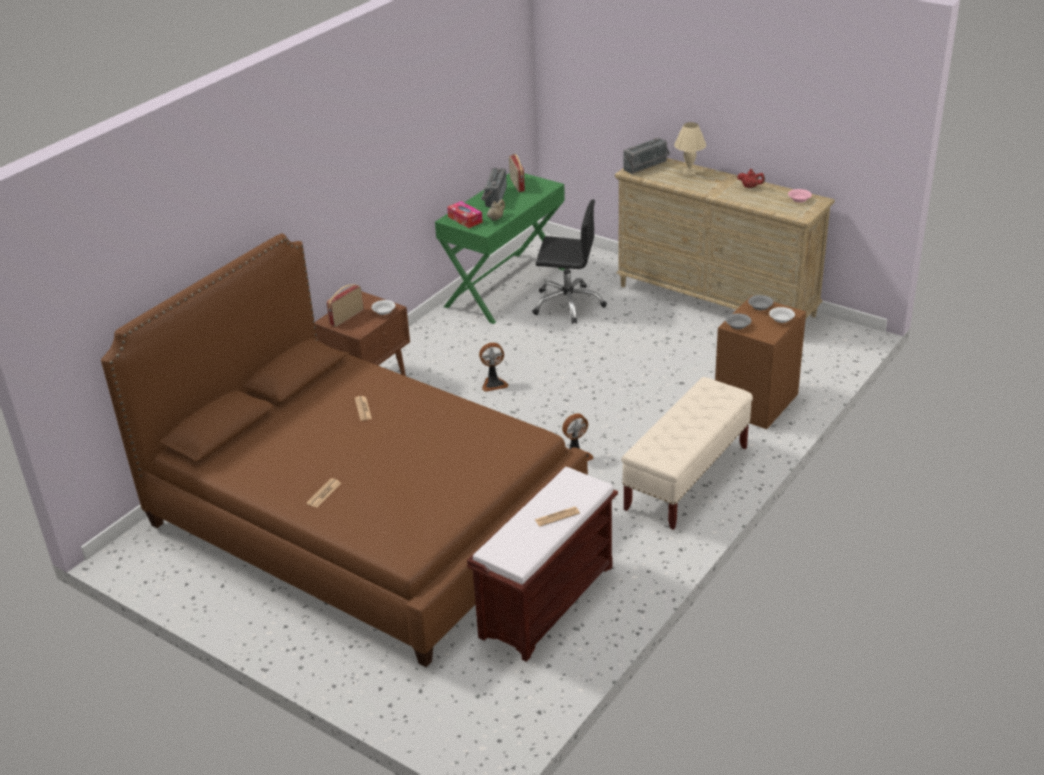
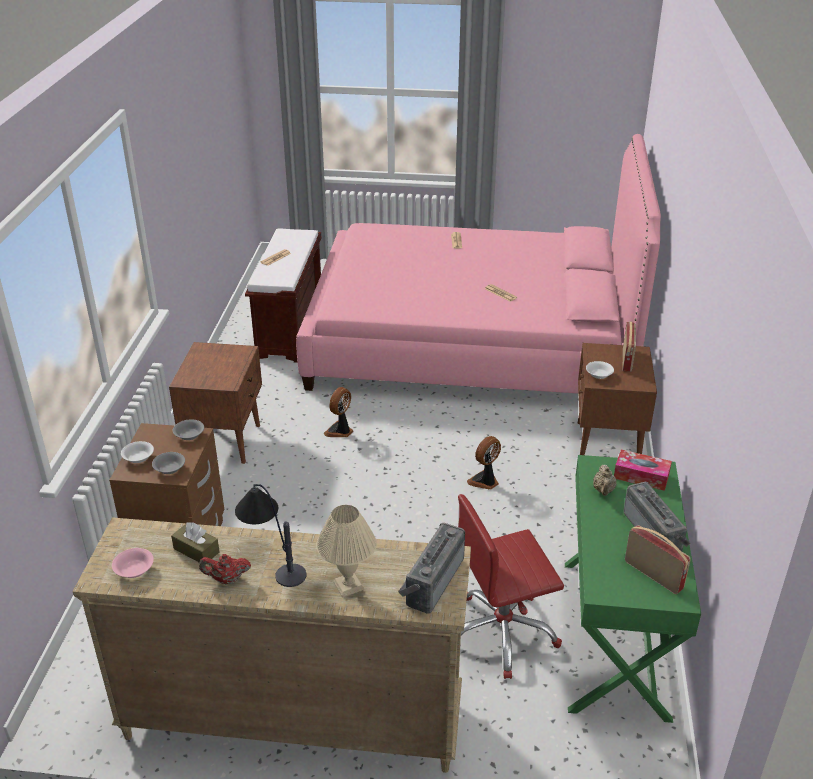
camera: 150 degrees right, 0 degrees up
(364, 517) = (472, 340): brown bed -> pink bed
(568, 304) = (502, 633): black office chair -> red office chair
(686, 478) = (225, 441): beige bench -> brown nightstand
(722, 189) = (271, 559): none -> table lamp
(762, 200) = (196, 550): none -> brown tissue box

